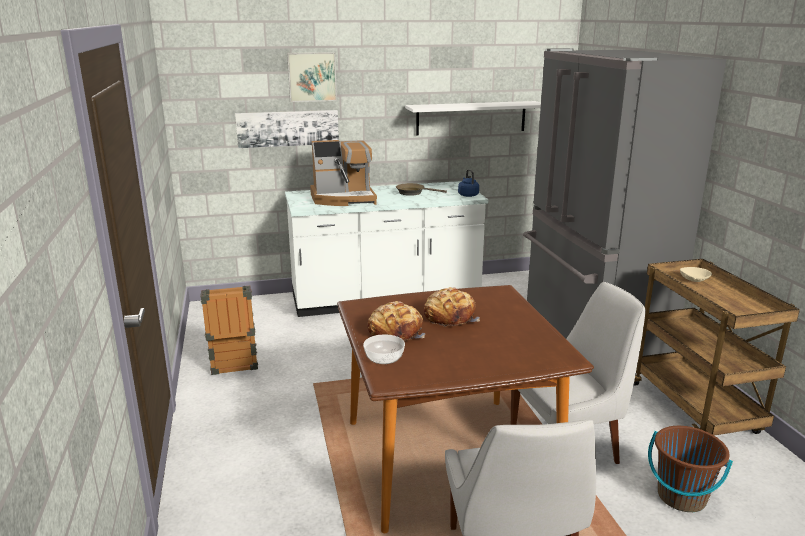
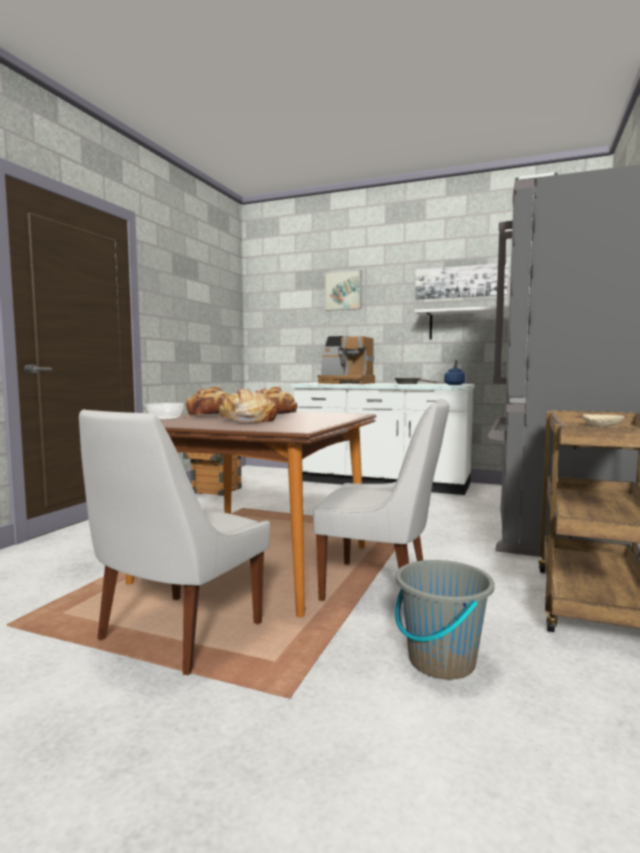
camera: 35 degrees right, 15 degrees down
(287, 128) = (323, 332): picture -> picture (460, 282)
(471, 342) = (247, 420): none -> bread
(681, 497) = (441, 661): brown bucket -> grey bucket

